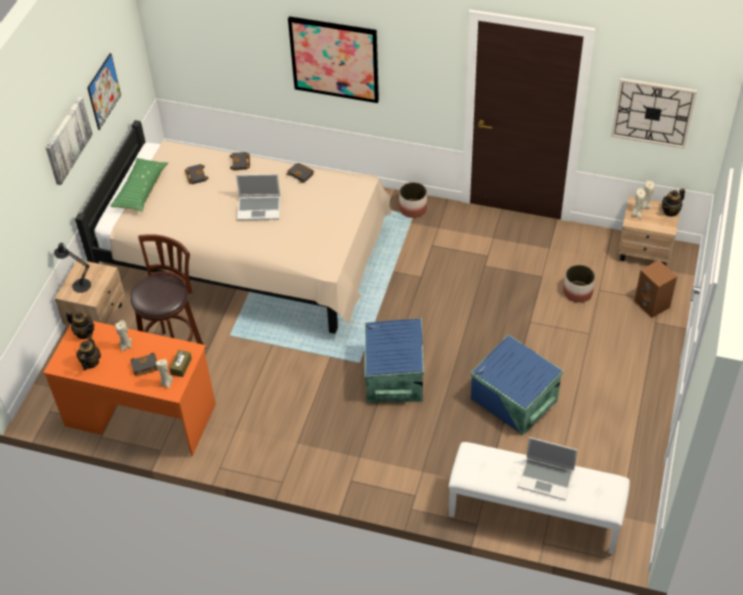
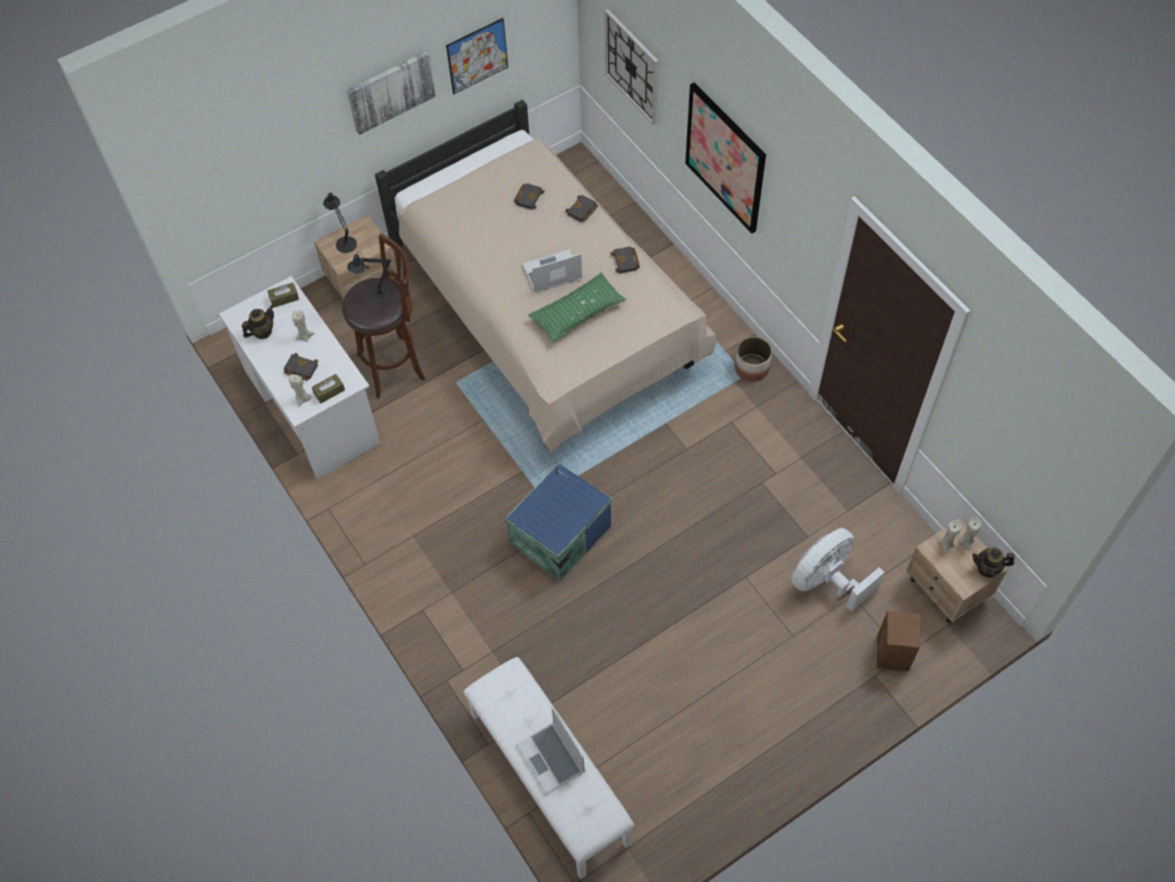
camera: 40 degrees right, 10 degrees up
(84, 333) = (284, 298): teapot -> brown tissue box
(140, 415) = (312, 406): orange desk -> white desk
(141, 190) = (466, 180): green pillow -> green pillow (577, 313)
(156, 287) = (375, 295): none -> black table lamp
(259, 208) = (551, 274): laptop -> laptop turned 120 degrees clockwise
(513, 401) = (645, 648): blue storage box -> none
(578, 292) = (827, 581): planter -> white fan
(653, 112) = (1005, 449): wall clock -> wall clock (632, 67)

